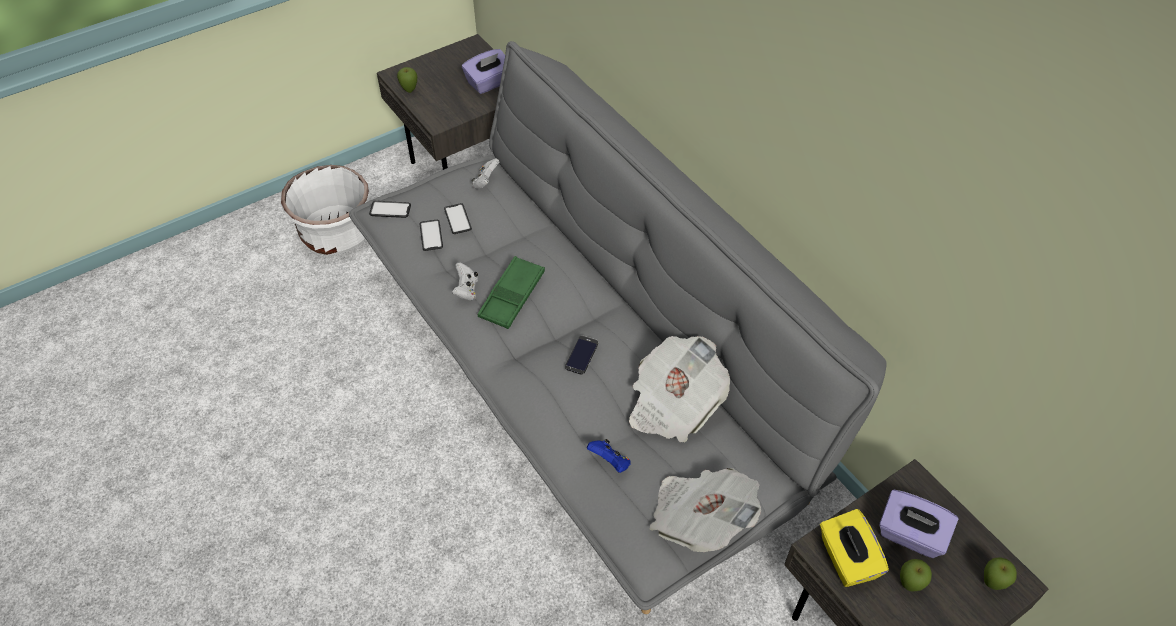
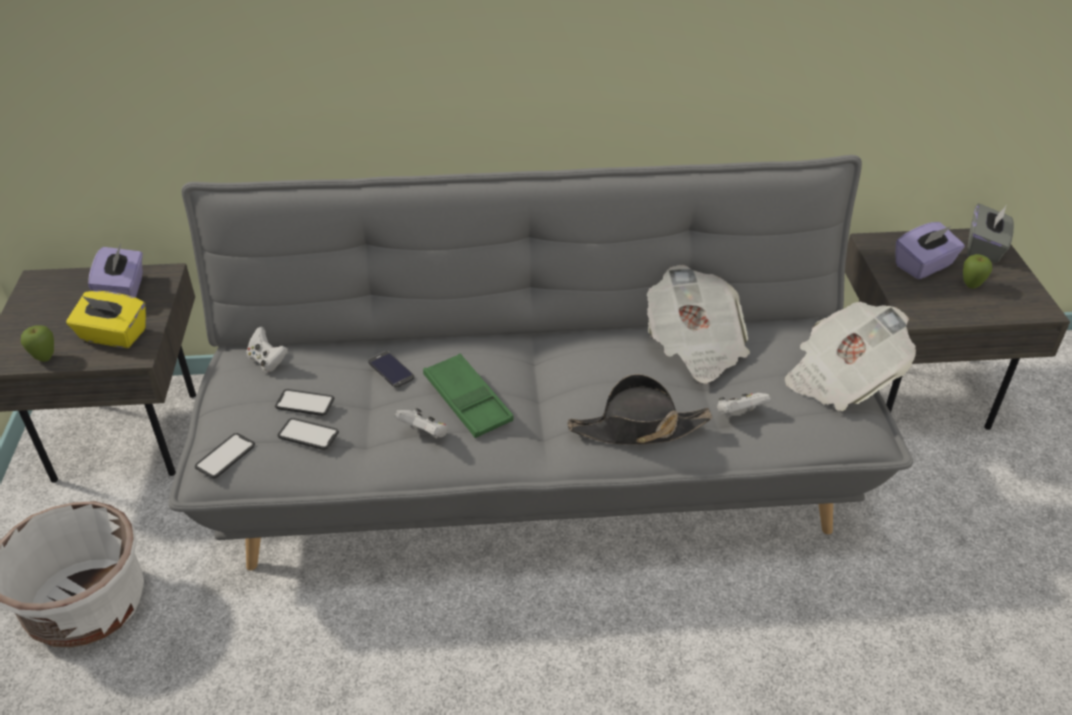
camera: 60 degrees left, 10 degrees down
(547, 403) = (638, 428): none -> black hat
(581, 355) = (592, 380): phone -> phone (391, 369)
(610, 462) = (739, 414): blue game controller -> white game controller
(846, 559) = (933, 306): yellow tissue box -> yellow tissue box (113, 336)
(991, 583) = (984, 248): apple -> grey tissue box

